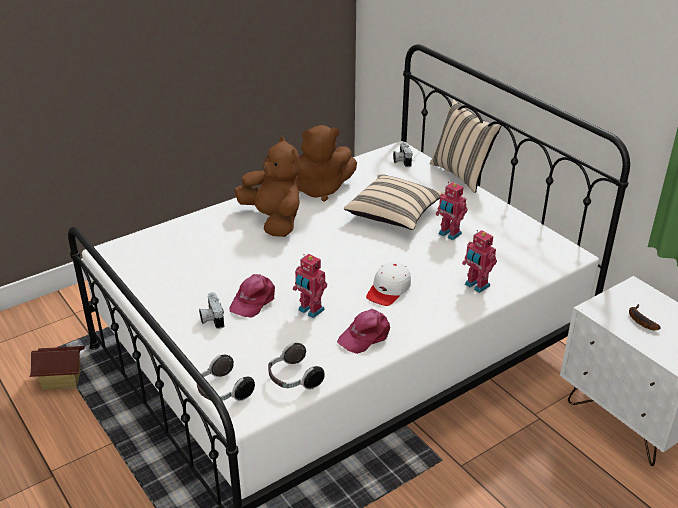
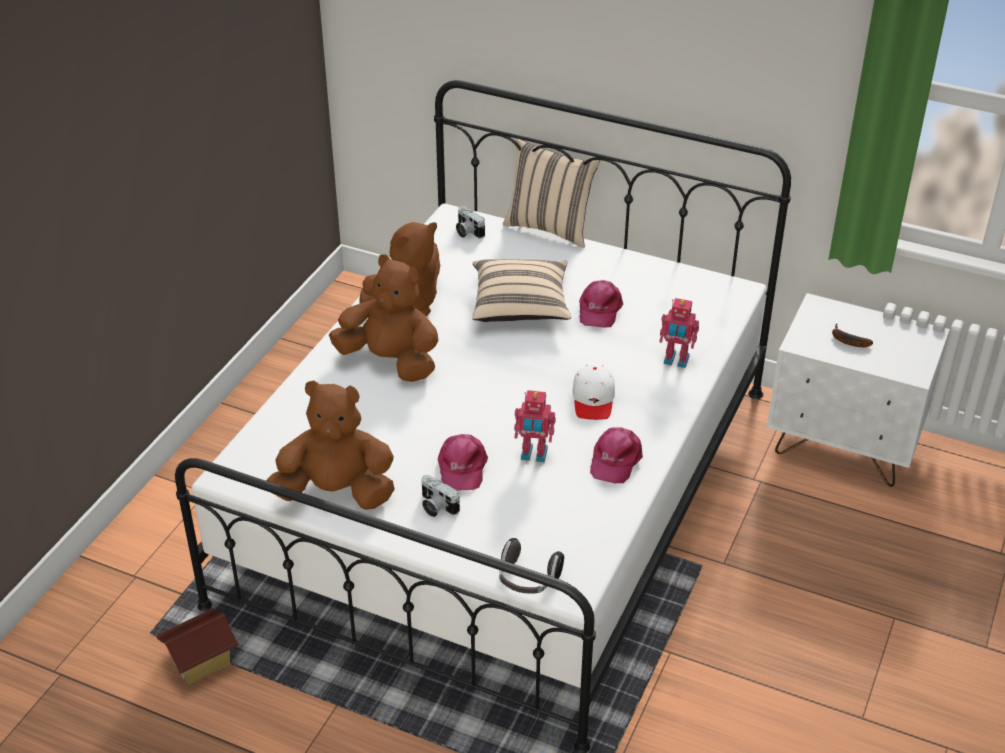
camera: 30 degrees left, 5 degrees up
(158, 286) = (336, 492): none -> brown plush toy
(293, 379) = (585, 536): headphones -> none
(449, 234) = (599, 310): toy robot -> pink cap

